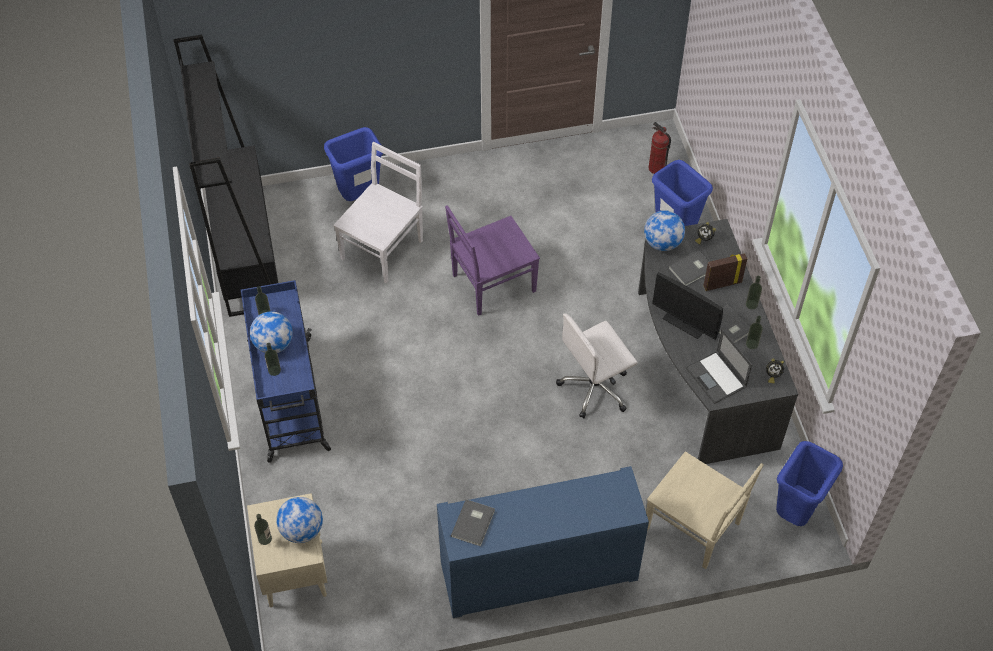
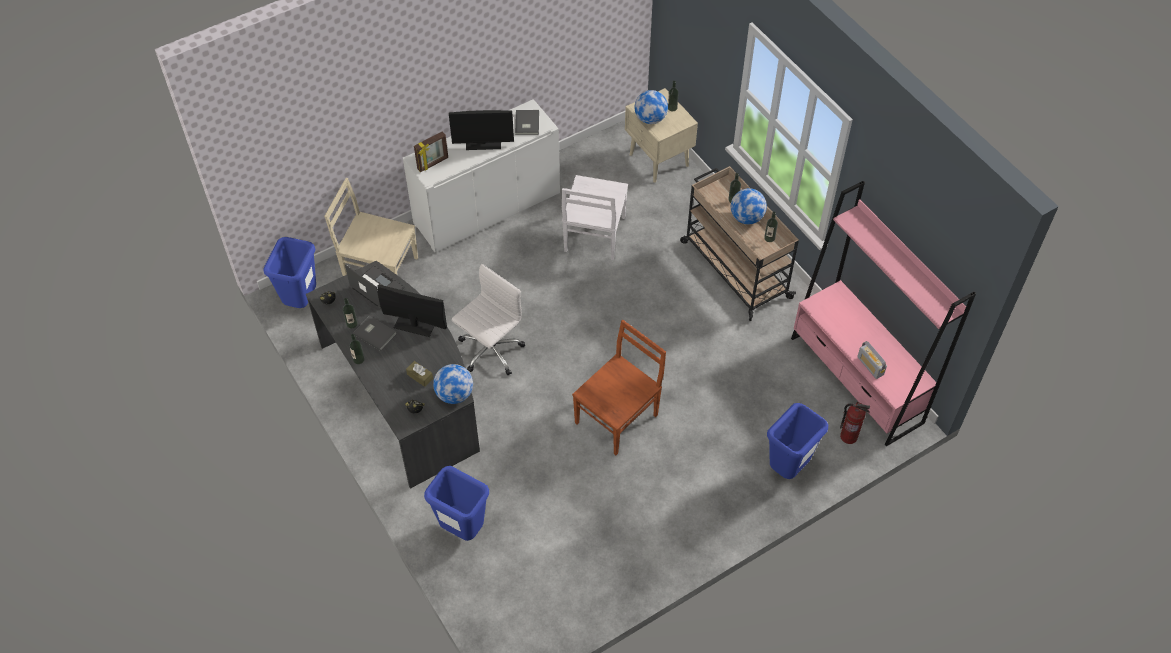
camera: 160 degrees right, 0 degrees up
(245, 250) = (856, 380): black bookcase -> pink bookcase
(249, 185) = (870, 366): none -> radio
(290, 399) = (734, 268): blue cart -> beige cart
(383, 248) = (734, 421): white chair -> white chair (594, 235)
(492, 284) = (618, 417): purple chair -> brown chair
(539, 571) = (487, 208): blue cabinet -> white cabinet
(540, 510) = (483, 143): none -> monitor
(656, 168) = (502, 603): fire extinguisher -> fire extinguisher (849, 436)
(692, 270) = (420, 376): grey book -> brown tissue box
(722, 284) = (389, 371): picture frame -> picture frame (433, 164)

